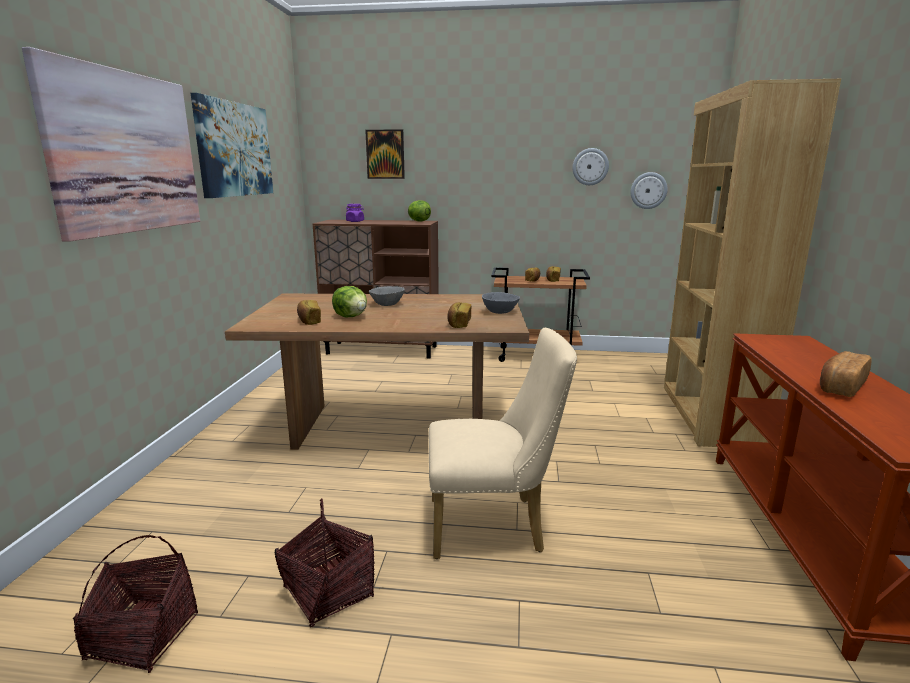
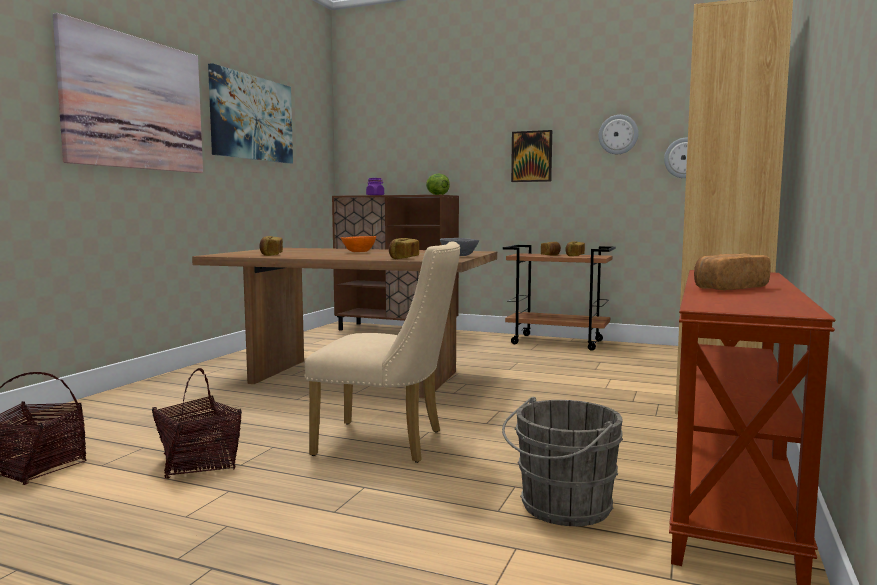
camera: 15 degrees right, 10 degrees down
(351, 316) = (312, 254): lettuce -> none
(385, 154) = (410, 131): picture -> picture (531, 156)
(387, 304) = (358, 251): grey bowl -> orange bowl
(708, 597) = (561, 507): none -> grey bucket

